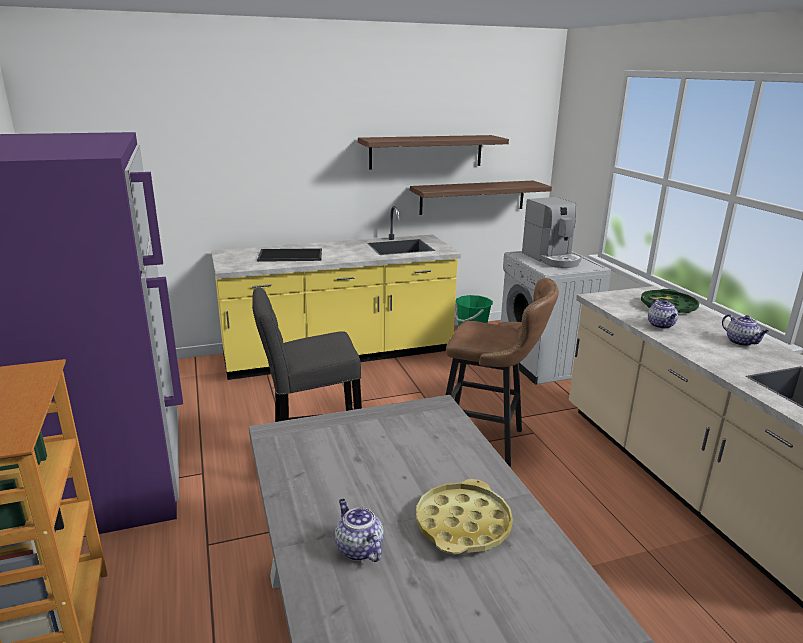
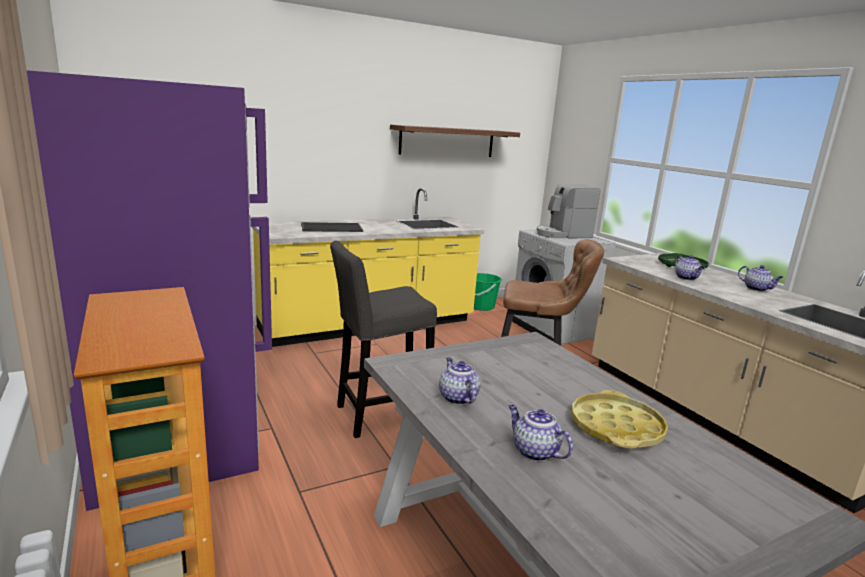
camera: 10 degrees left, 5 degrees down
(316, 478) = (457, 397): none -> teapot
(472, 197) = (483, 185): shelf -> none
(552, 258) = (563, 235): coffee machine -> coffee machine turned 105 degrees clockwise

